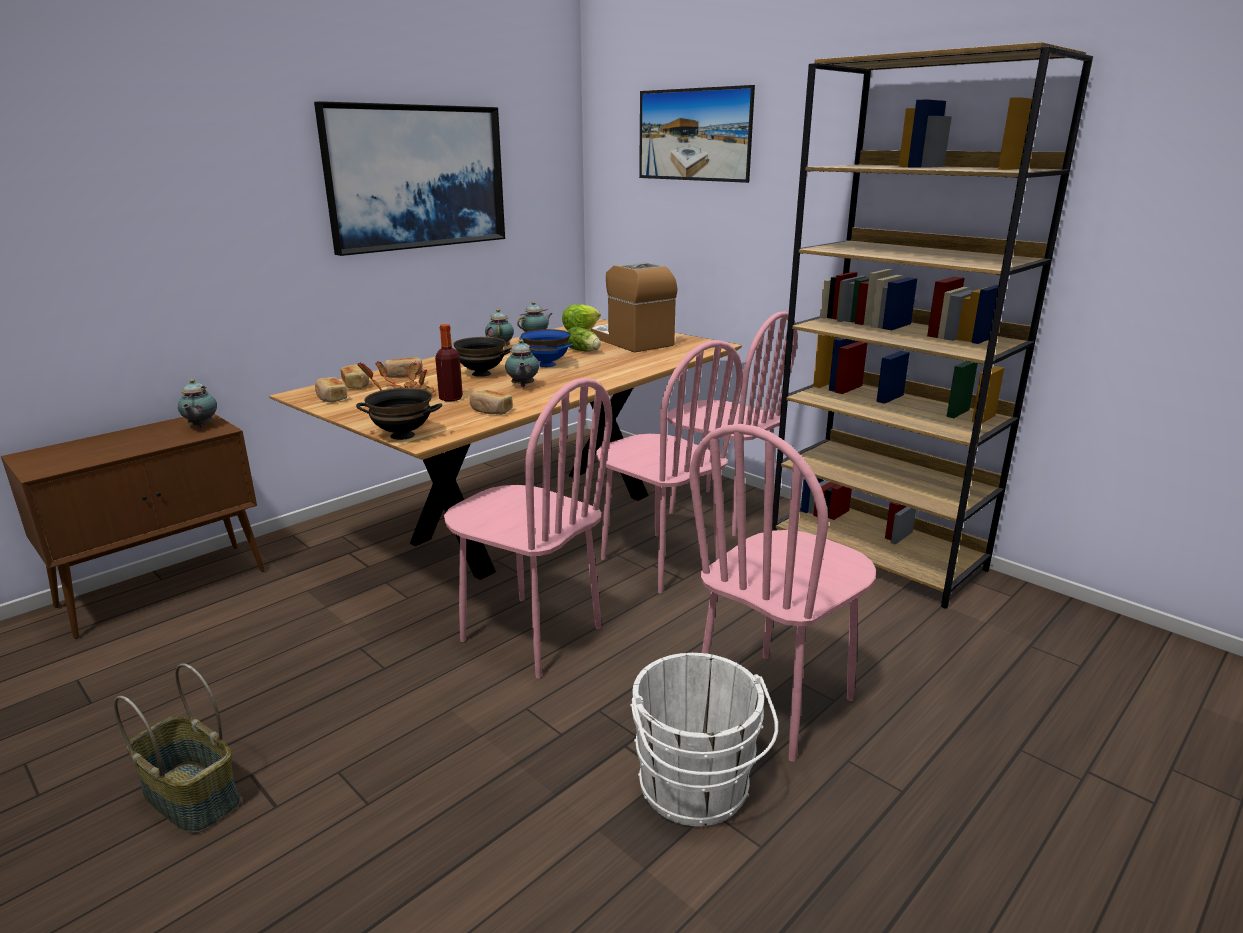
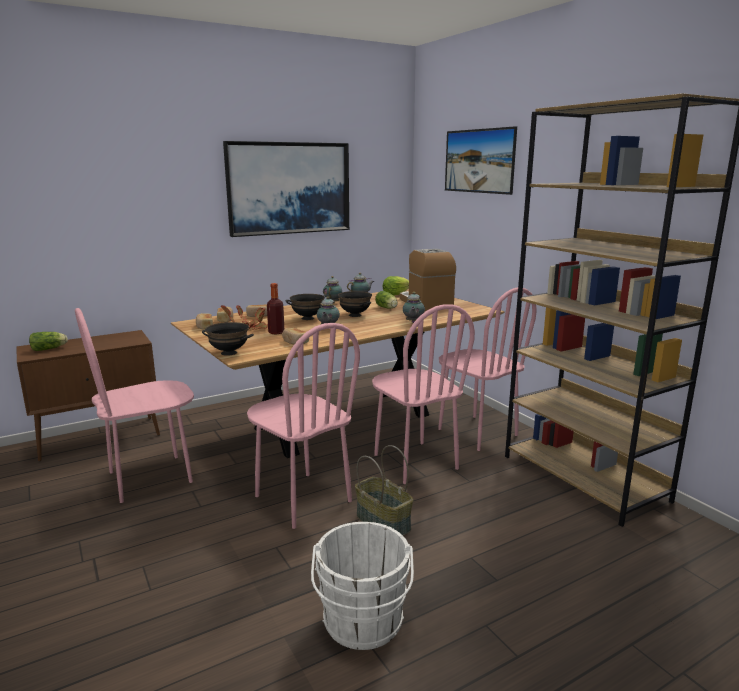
camera: 15 degrees right, 5 degrees down
(68, 455) = (50, 349): none -> lettuce
(193, 797) = (56, 565): basket -> basket (384, 522)
(200, 427) = (129, 339): teapot -> teapot (413, 322)
(547, 364) = (355, 315): blue bowl -> black bowl
(775, 703) = (451, 574): pink chair -> pink chair (150, 477)

